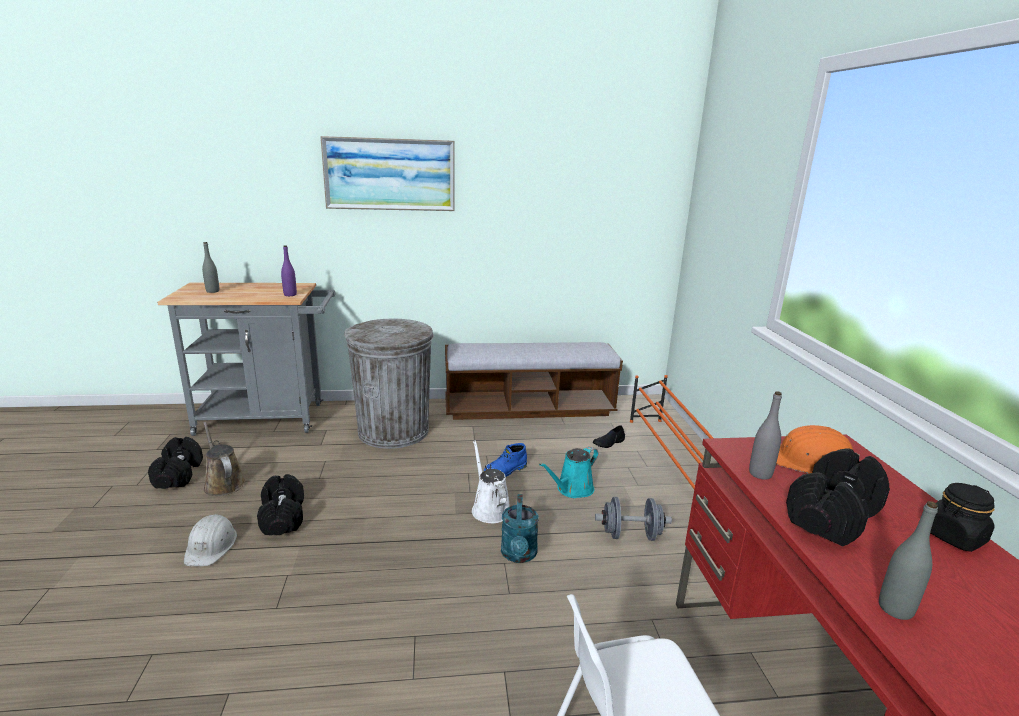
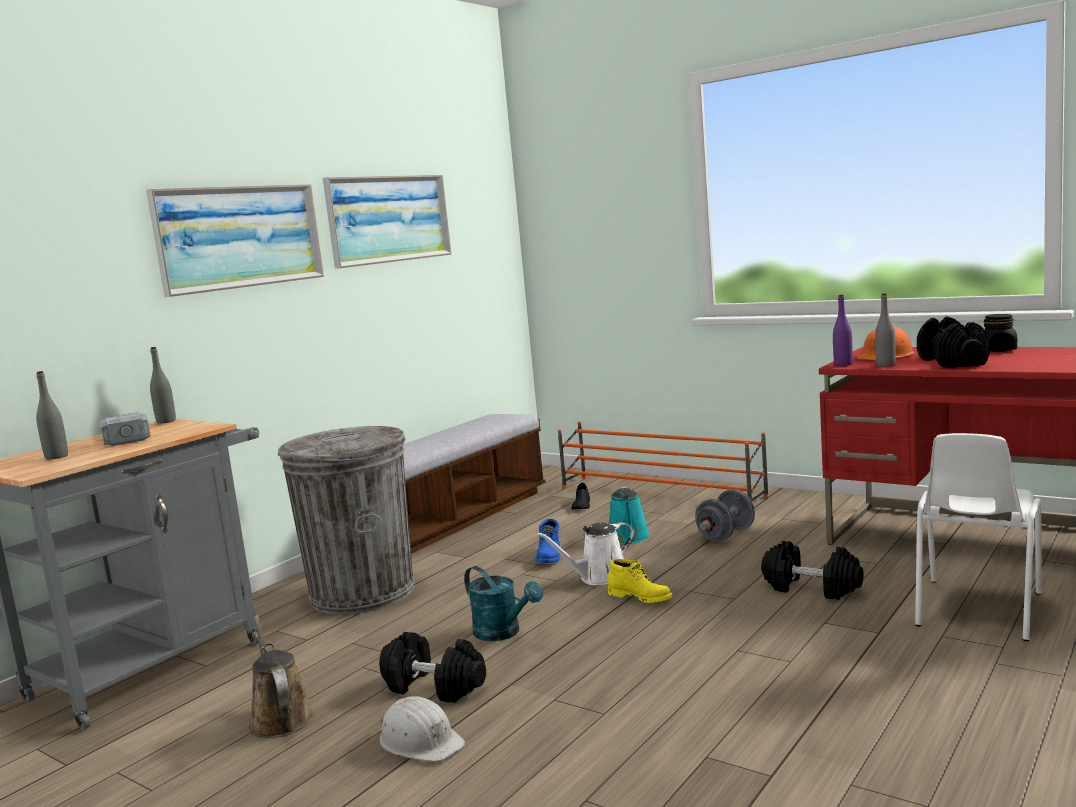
camera: 45 degrees left, 10 degrees down
(179, 475) = (189, 751): black dumbbell -> black dumbbell (812, 588)
(223, 483) = (280, 718): brown watering can -> brown watering can turned 60 degrees clockwise
(262, 289) = (125, 437): none -> hammer
(290, 295) = (191, 427): purple bottle -> purple bottle (843, 364)
(472, 542) = (640, 597): none -> yellow boot
(489, 508) = (599, 578): white watering can -> white watering can turned 45 degrees counterclockwise
(519, 555) = (689, 582): turquoise watering can -> turquoise watering can (503, 633)
(532, 173) = (389, 219): none -> picture
(895, 609) = (1047, 366): grey bottle -> grey bottle (166, 421)

